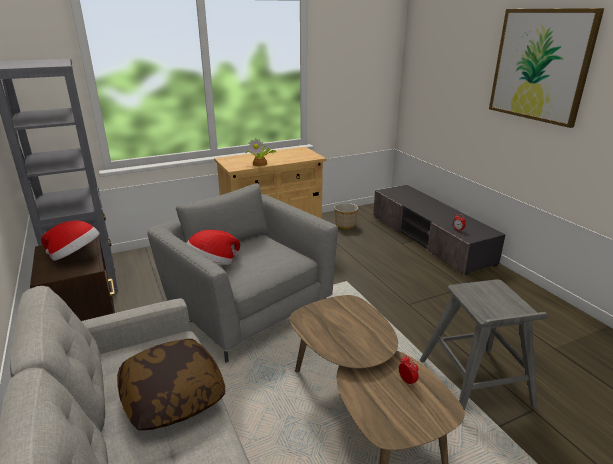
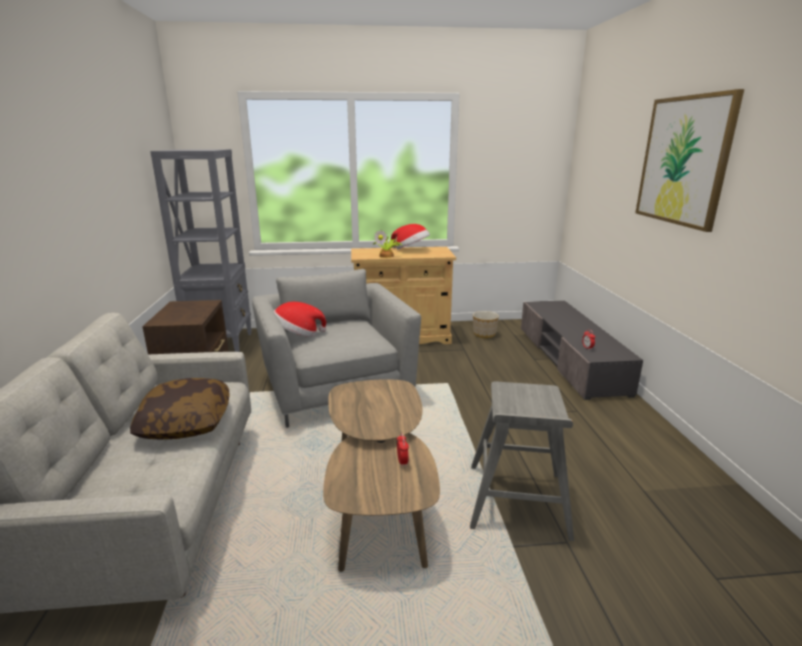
camera: 20 degrees right, 5 degrees down
(76, 256) = (191, 311): hat -> hat (411, 250)

